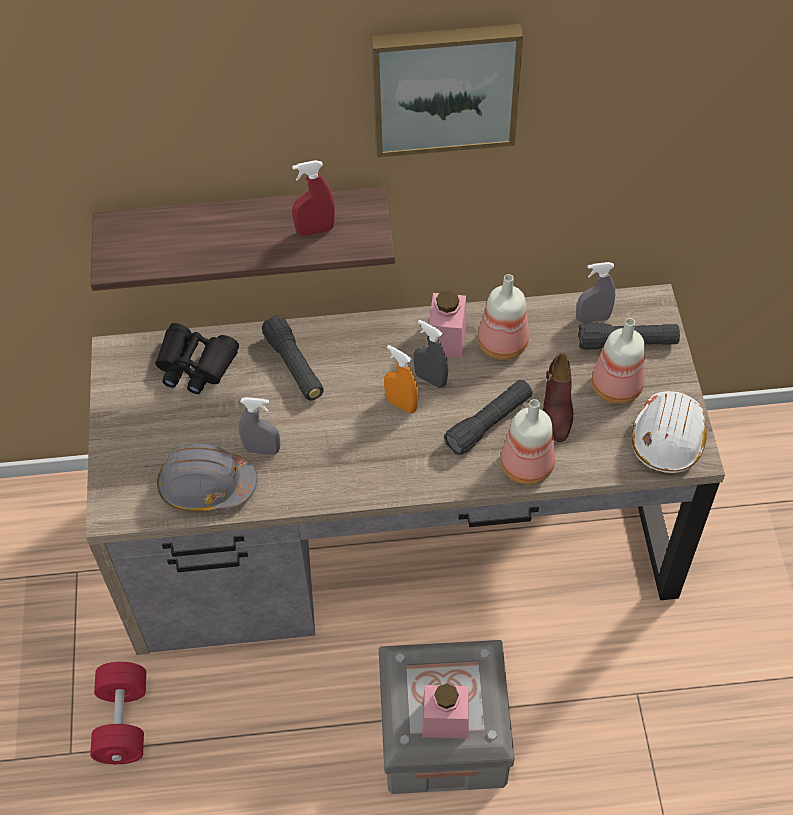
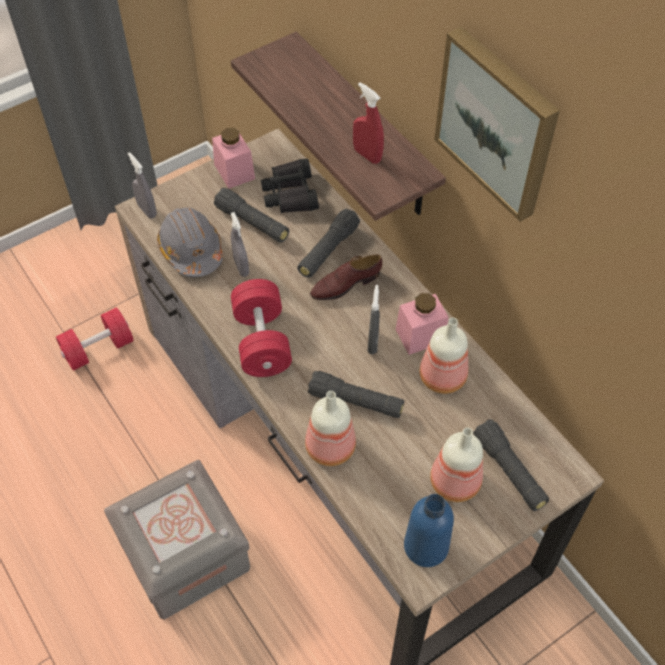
camera: 60 degrees right, 0 degrees up
(210, 415) = (252, 223): none -> black flashlight
(369, 470) = (262, 341): none -> red dumbbell
(401, 404) = (336, 334): orange spray bottle -> none
(445, 720) = (154, 530): pink jar -> pink jar (234, 171)
(557, 407) = (404, 444): brown shoe -> brown shoe (345, 284)
(593, 318) = (517, 433): grey spray bottle -> grey spray bottle (147, 210)
(667, 438) = (426, 546): white hard hat -> blue bottle

